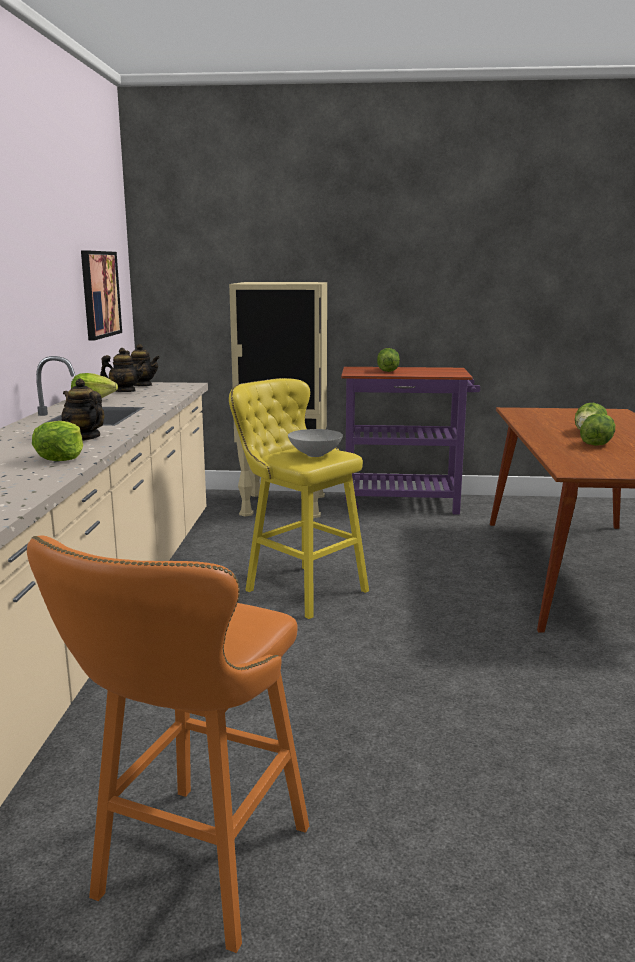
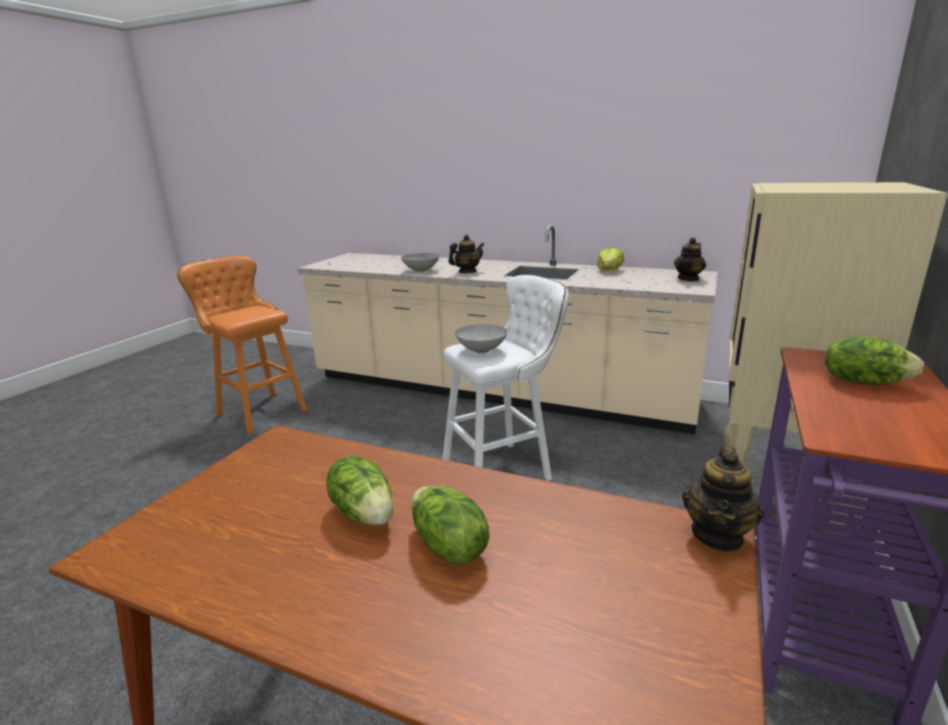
camera: 110 degrees right, 5 degrees up
(61, 457) = (421, 270): lettuce -> grey bowl
(99, 294) = (743, 184): picture -> none
(125, 391) = (652, 275): teapot -> teapot (718, 535)
(297, 586) = (507, 468): yellow stool -> white stool

